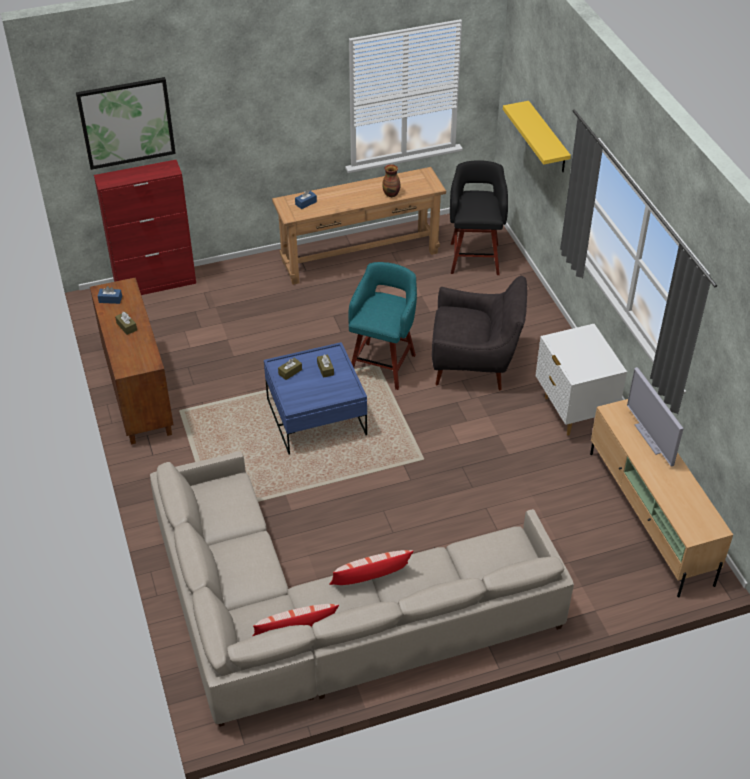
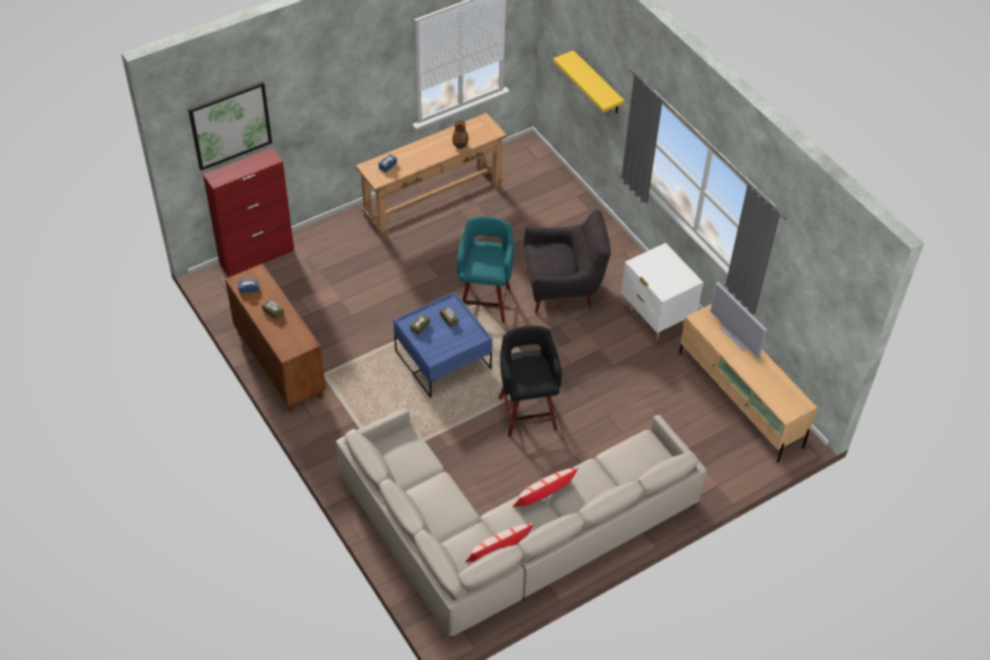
camera: 15 degrees left, 5 degrees up
(475, 257) = (534, 186): black stool -> black stool (527, 411)

